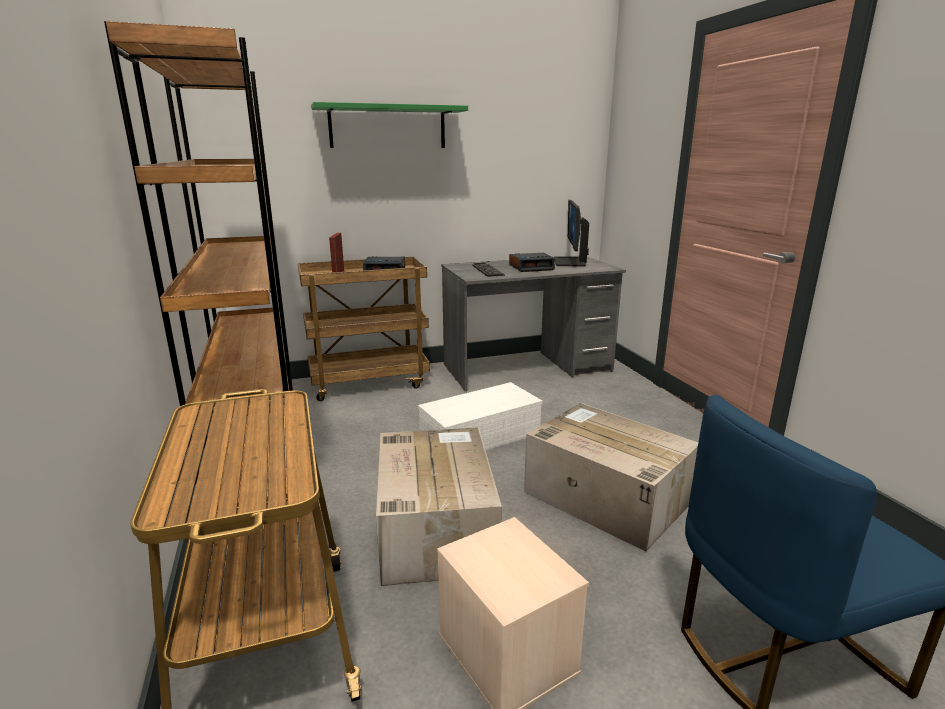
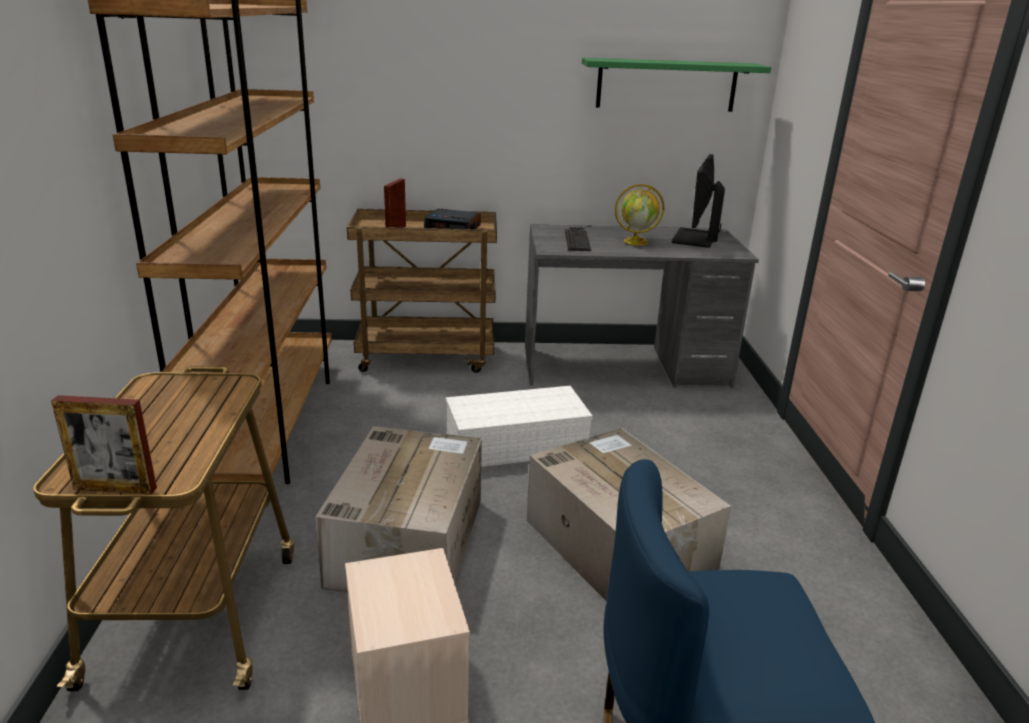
camera: 15 degrees right, 5 degrees up
(230, 508) = (115, 488): none -> picture frame
(388, 127) = (474, 52): green shelf -> green shelf (666, 85)
(531, 267) = (636, 242): alarm clock -> globe

